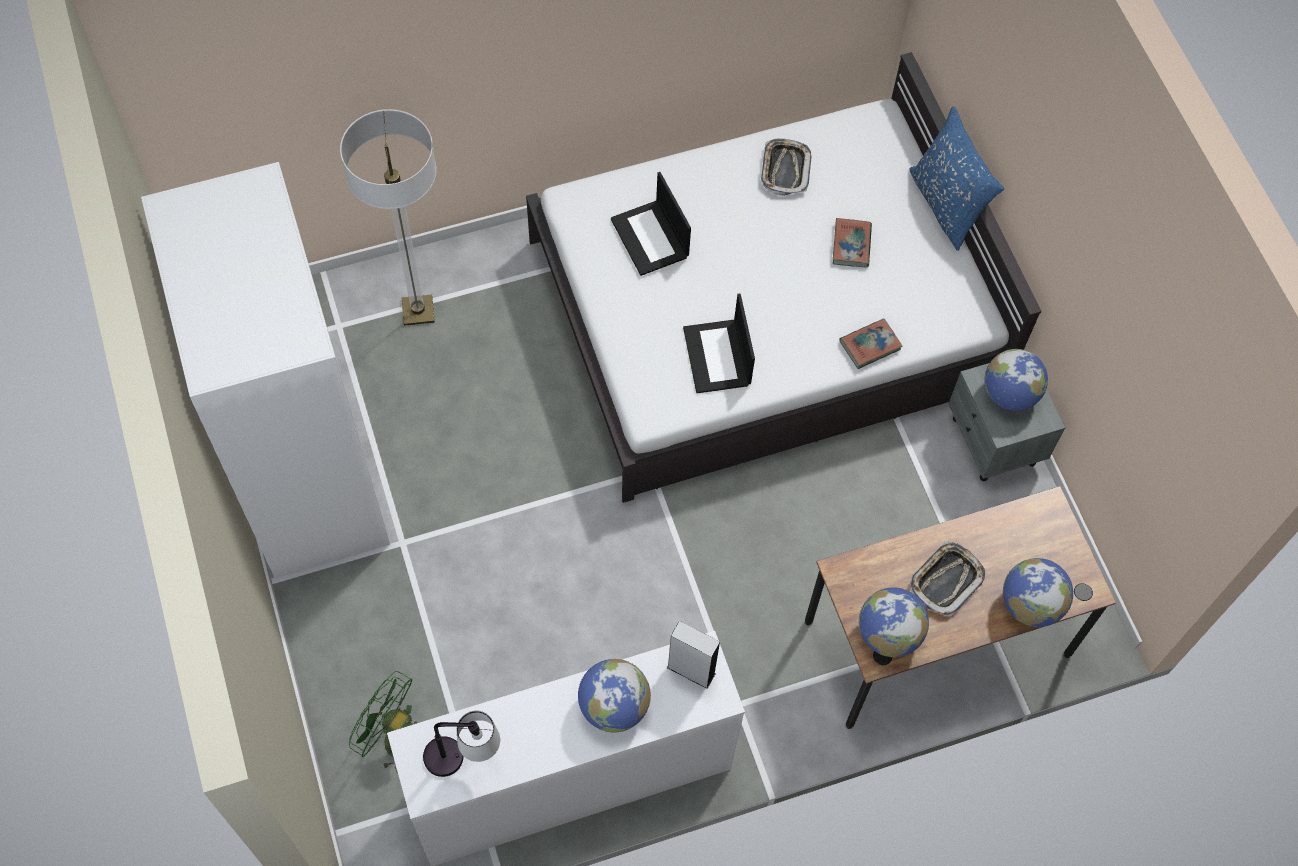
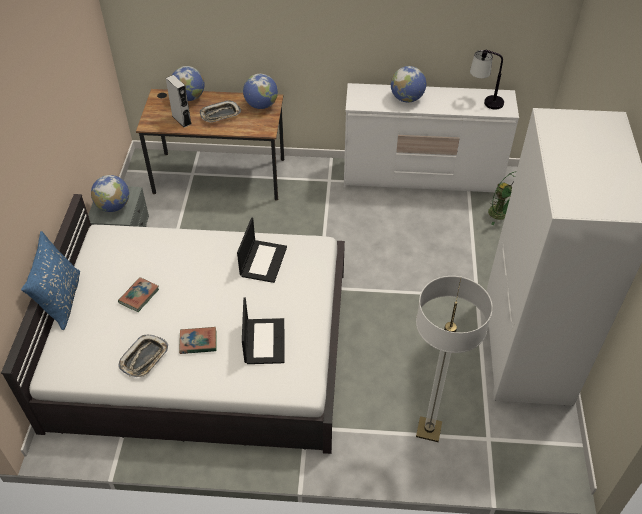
camera: 155 degrees left, 15 degrees down
(691, 670) = (364, 100): grey speaker -> grey speaker (181, 120)
(870, 345) = (172, 240): book -> book (198, 342)

